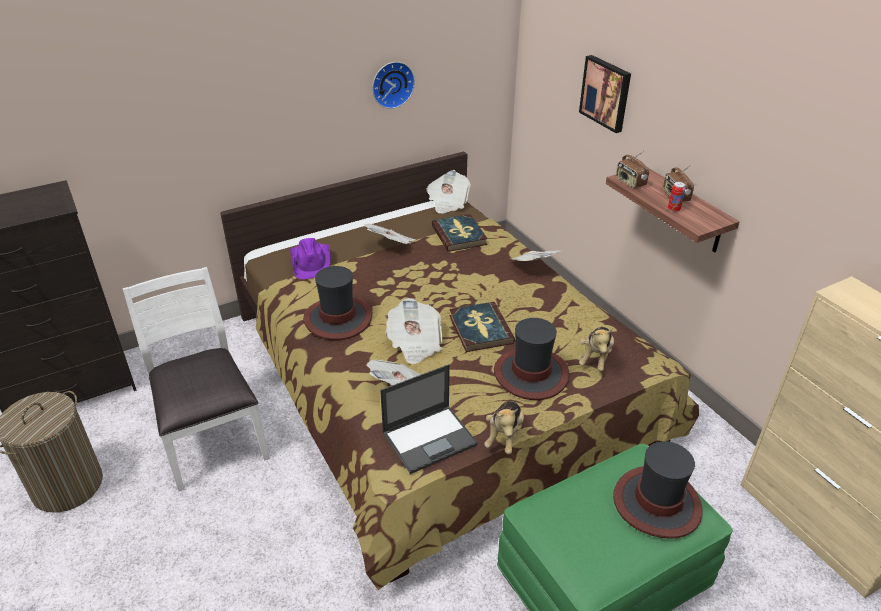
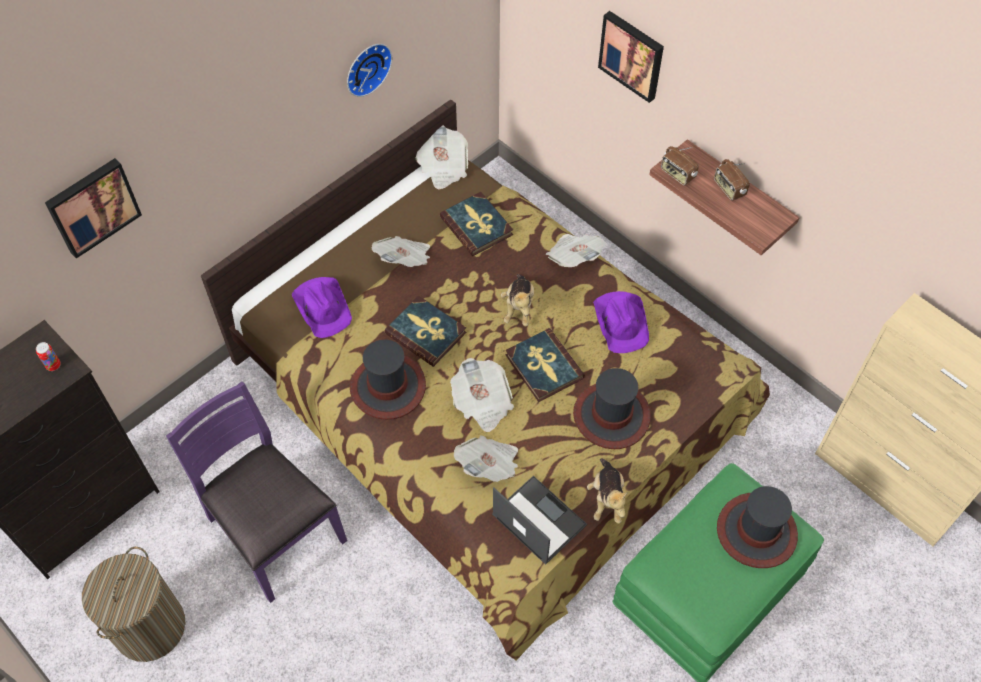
camera: 15 degrees left, 20 degrees up
(128, 92) = (92, 206): none -> picture
(211, 437) = (274, 531): white chair -> purple chair
(387, 290) = (426, 333): none -> book
(430, 438) = (538, 519): laptop -> laptop turned 90 degrees counterclockwise
(562, 312) = (621, 322): none -> purple hat
(595, 358) = (669, 378): plush toy -> plush toy (519, 307)
(673, 209) = (731, 212): can -> can (53, 365)

